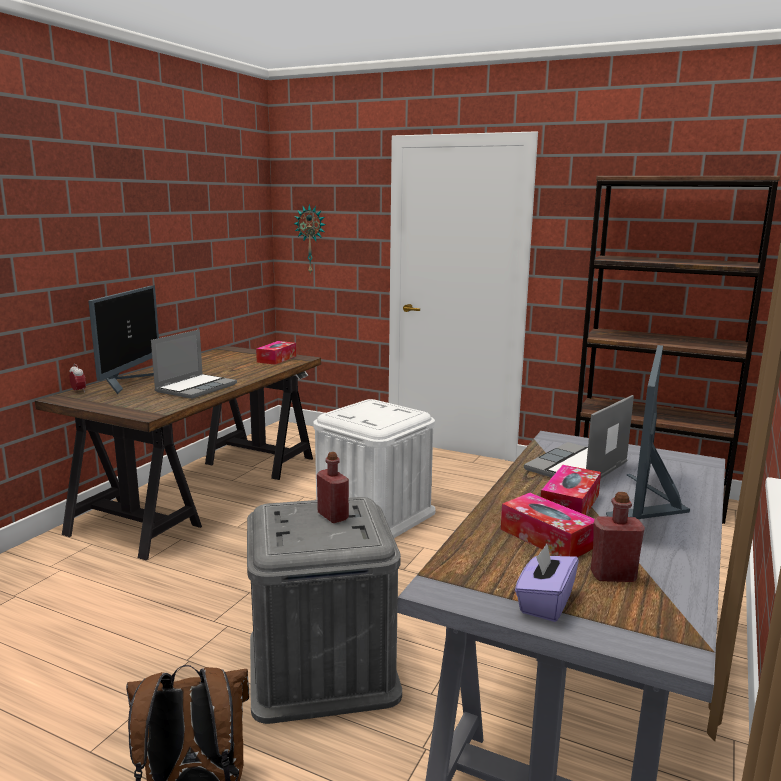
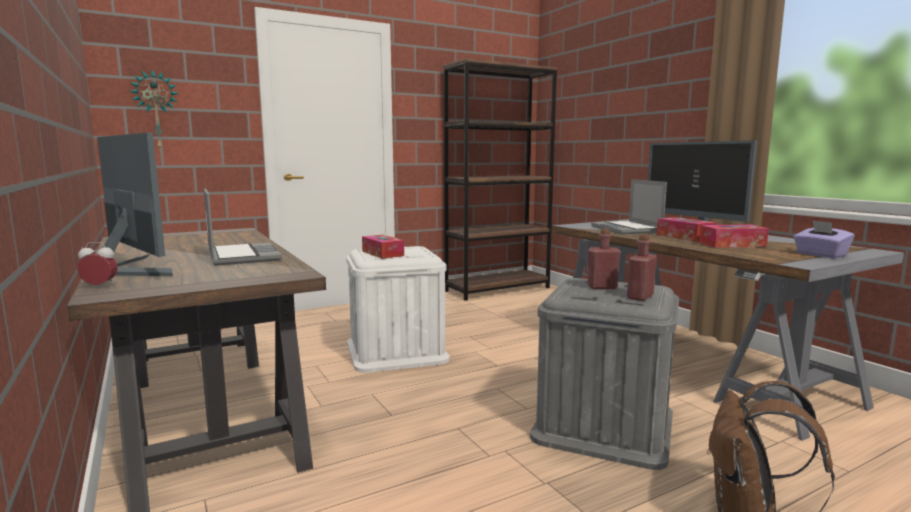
camera: 55 degrees left, 5 degrees down
(276, 359) = (217, 233): tissue box -> tissue box (382, 253)
(613, 576) = (787, 245): red bottle -> red bottle (640, 297)

